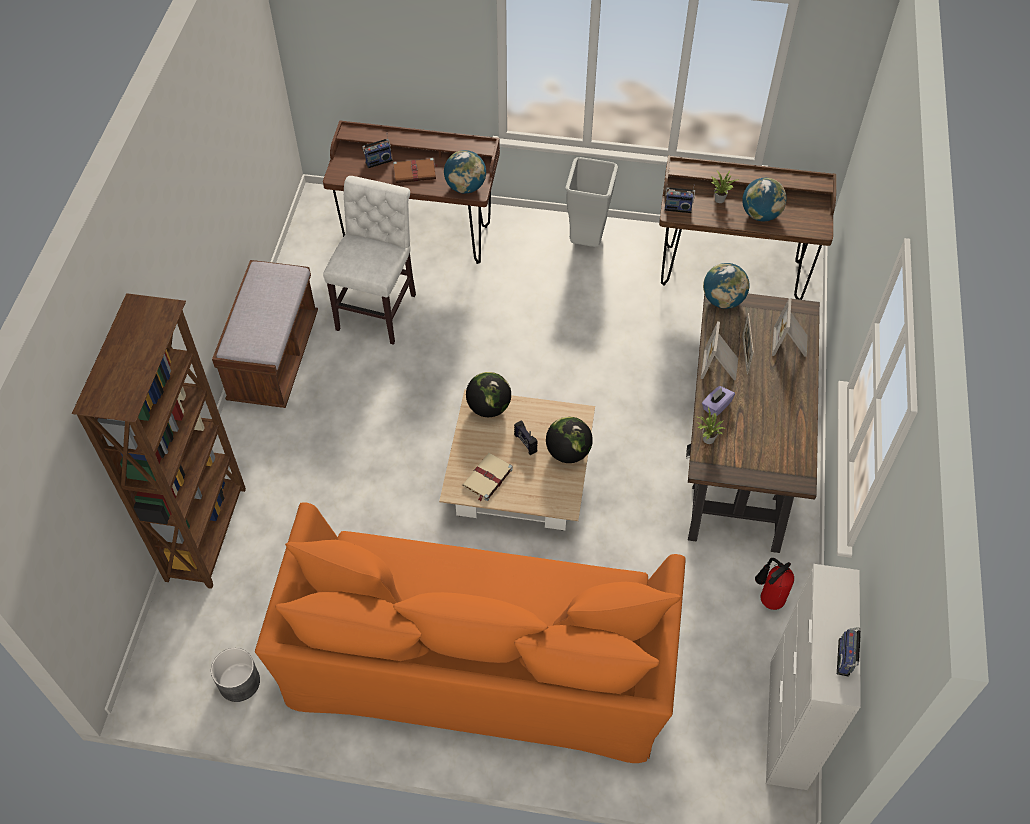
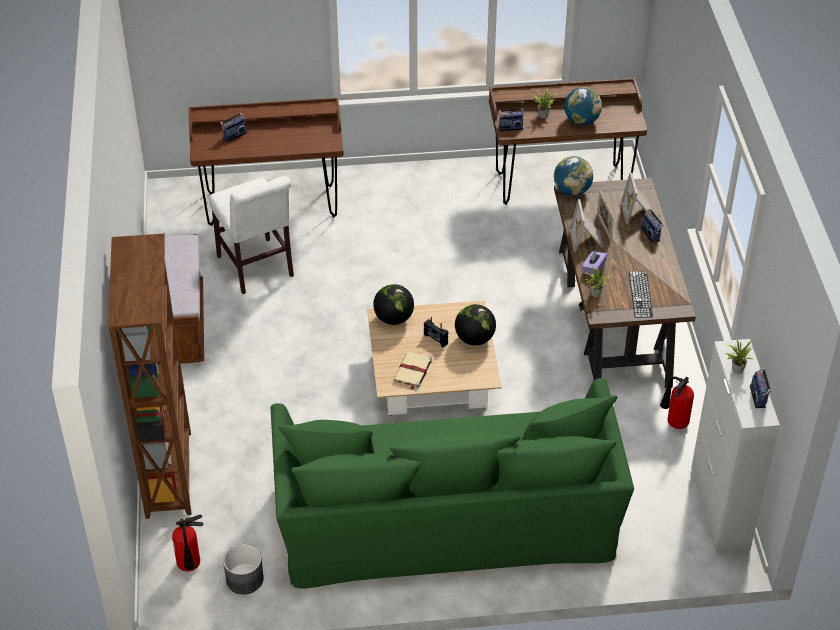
camera: 15 degrees left, 10 degrees down
(189, 652) = (190, 567): none -> fire extinguisher
(378, 309) = (257, 269): white chair -> white chair turned 150 degrees clockwise
(415, 172) = (271, 138): brown book -> none
(465, 187) = (320, 142): globe -> none
(478, 655) = (446, 514): orange sofa -> green sofa
(587, 239) = (425, 180): grey trash can -> none
(760, 451) = (640, 294): none -> keyboard
(797, 374) = (651, 233): none -> radio
(829, 610) = (736, 369): none -> potted plant

